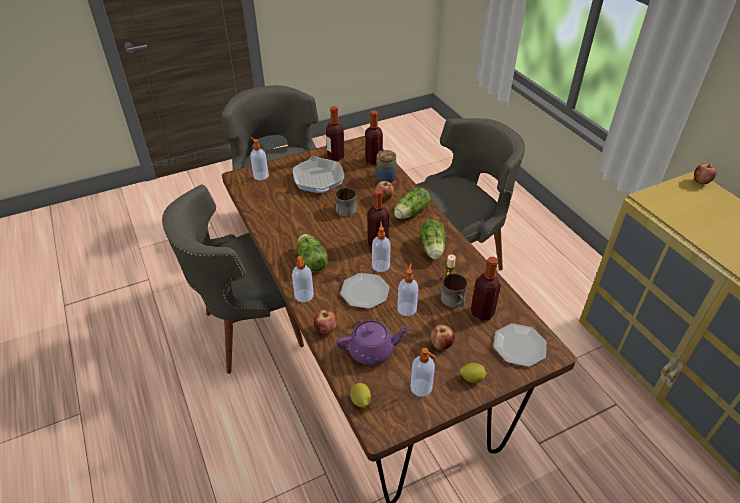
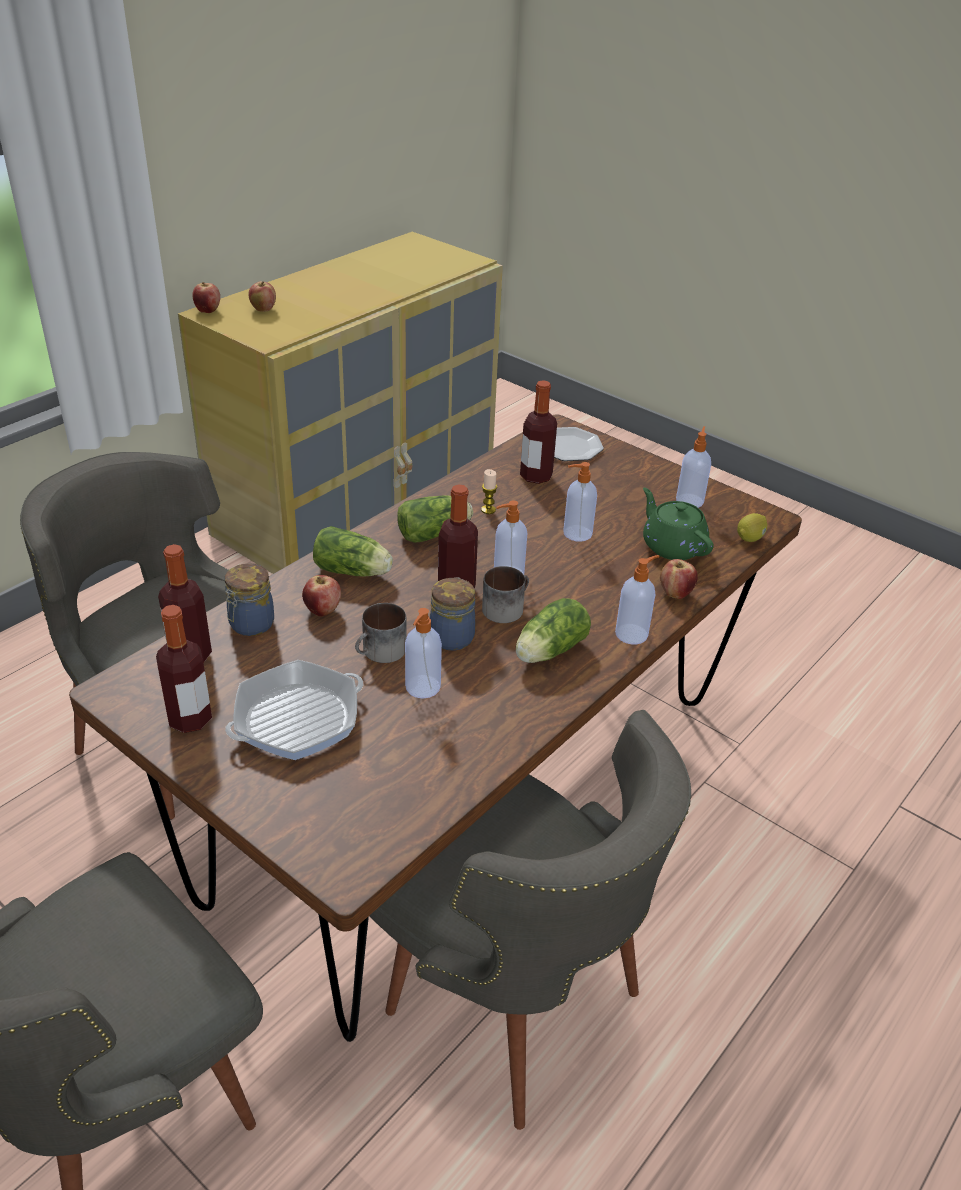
camera: 115 degrees left, 5 degrees down
(260, 176) = (323, 827): soap dispenser -> soap dispenser (422, 688)
(342, 232) = (452, 636): none -> jar
(365, 292) = (576, 576): plate -> none
(372, 351) = (672, 546): purple teapot -> green teapot
(441, 345) = (615, 497): apple -> apple (263, 309)
(455, 301) = (530, 498): mug -> mug (505, 607)
(472, 378) = (644, 471): lemon -> none

